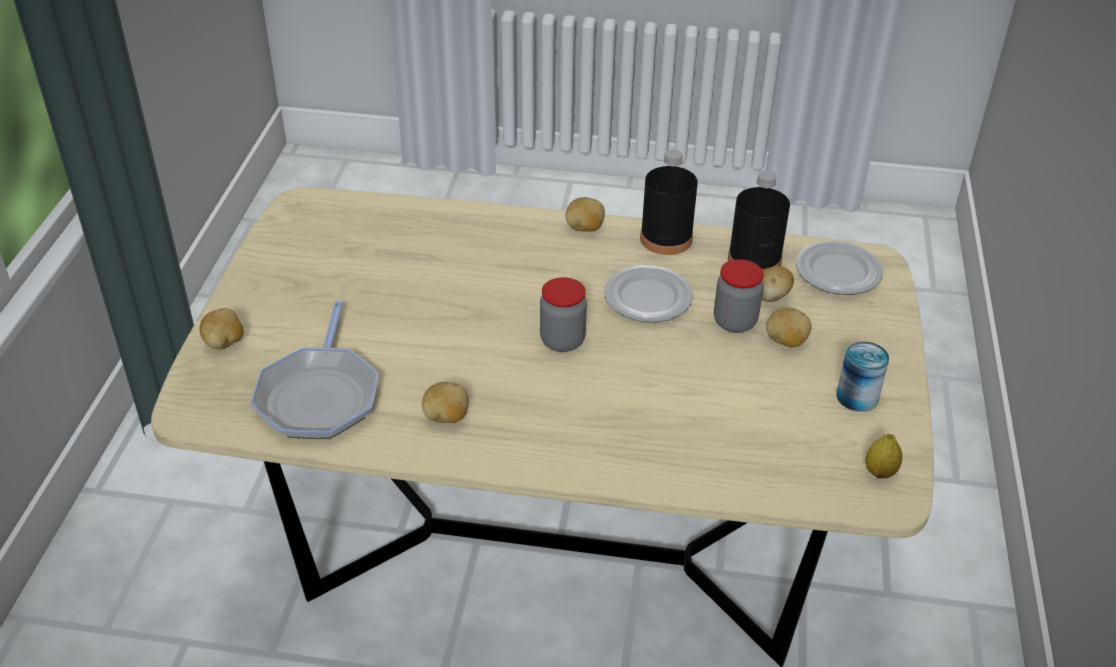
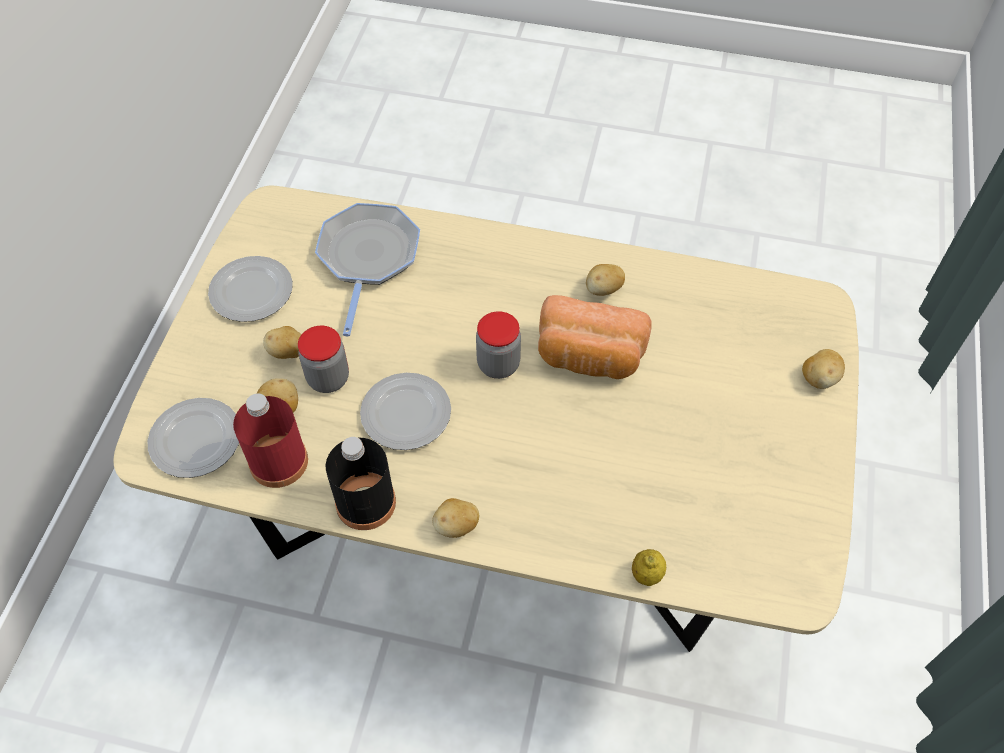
camera: 175 degrees left, 15 degrees up
(319, 395) = (715, 316): frying pan -> frying pan (368, 258)
(466, 351) = (589, 357): none -> bread
(754, 261) = (278, 461): black bottle -> red bottle
(857, 397) = (251, 291): can -> plate
(880, 472) = (266, 226): lemon -> lemon (646, 575)

